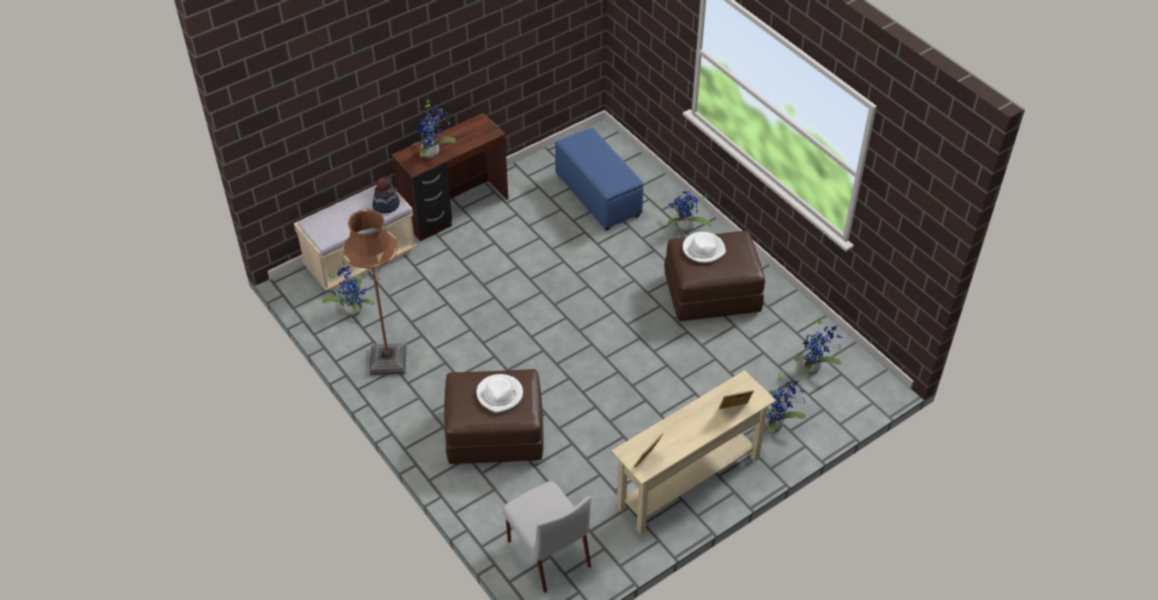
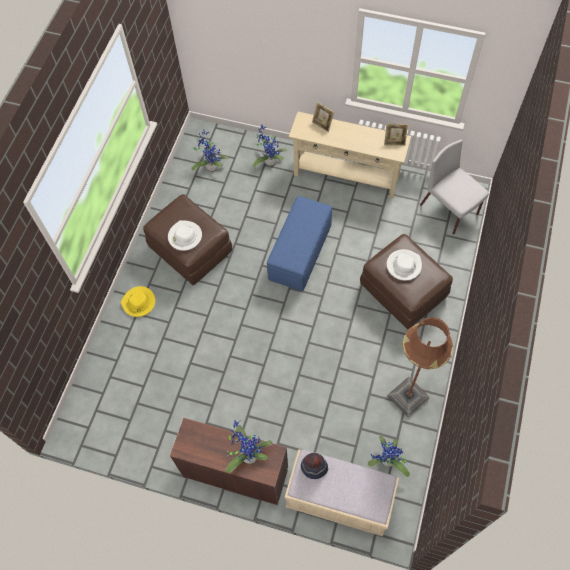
camera: 125 degrees left, 15 degrees up
(547, 552) = (449, 210): grey chair -> grey chair turned 60 degrees counterclockwise
(598, 196) = (144, 380): blue ottoman -> blue ottoman (300, 253)
(684, 228) = (139, 303): potted plant -> yellow hat

